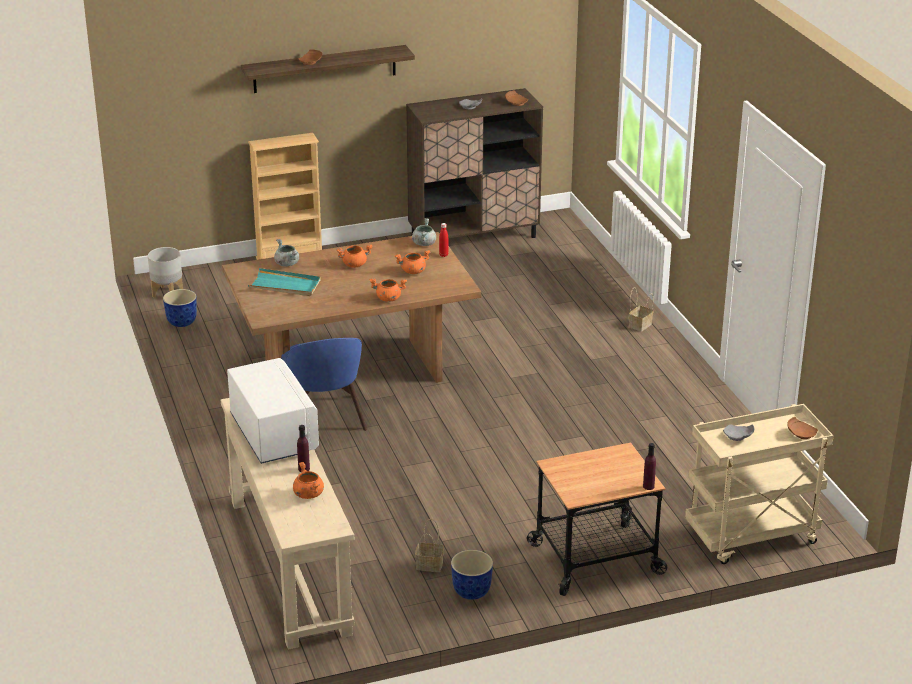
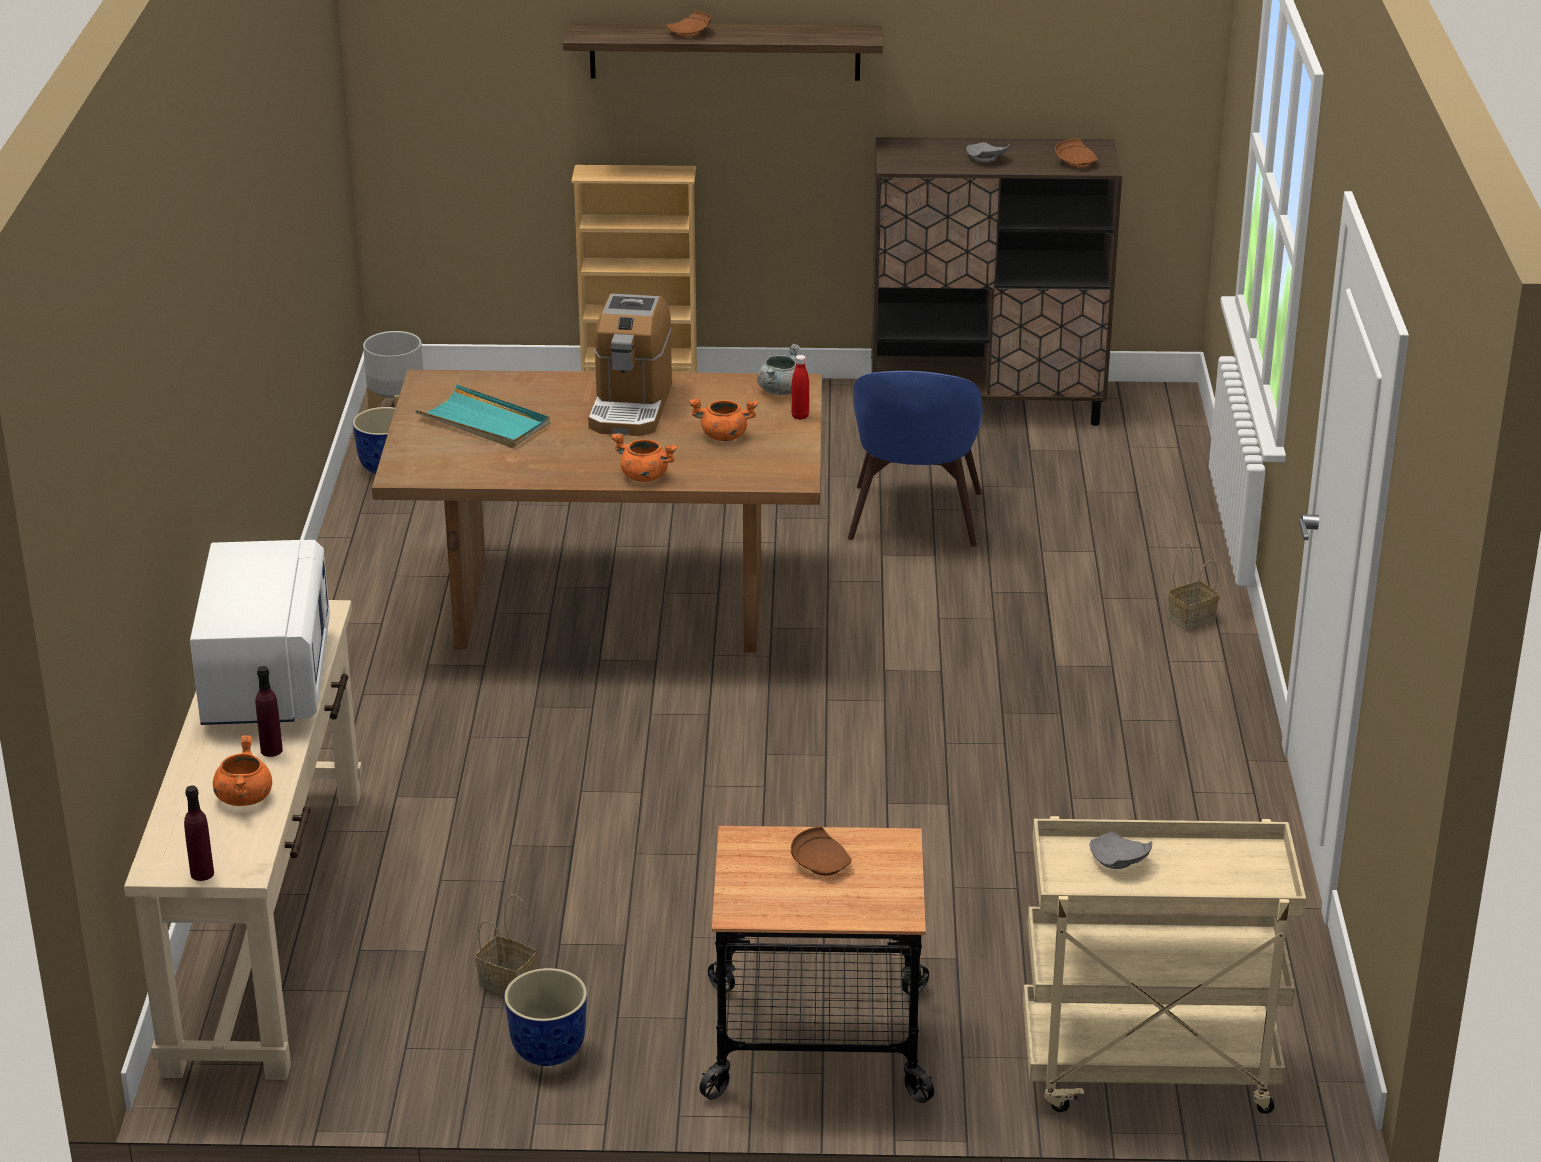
camera: 20 degrees right, 0 degrees up
(286, 264) = (515, 385): grey cooking pot -> none
(324, 420) = (505, 680): blue chair -> blue chair (914, 519)
(354, 264) = (630, 406): orange cooking pot -> coffee machine
(648, 486) = (894, 921): purple bottle -> purple bottle (202, 873)
(801, 434) = (1251, 882): brown plate -> brown plate (821, 863)

